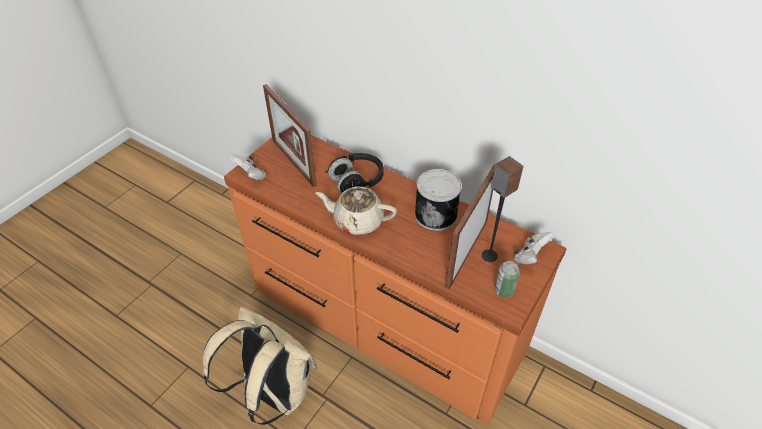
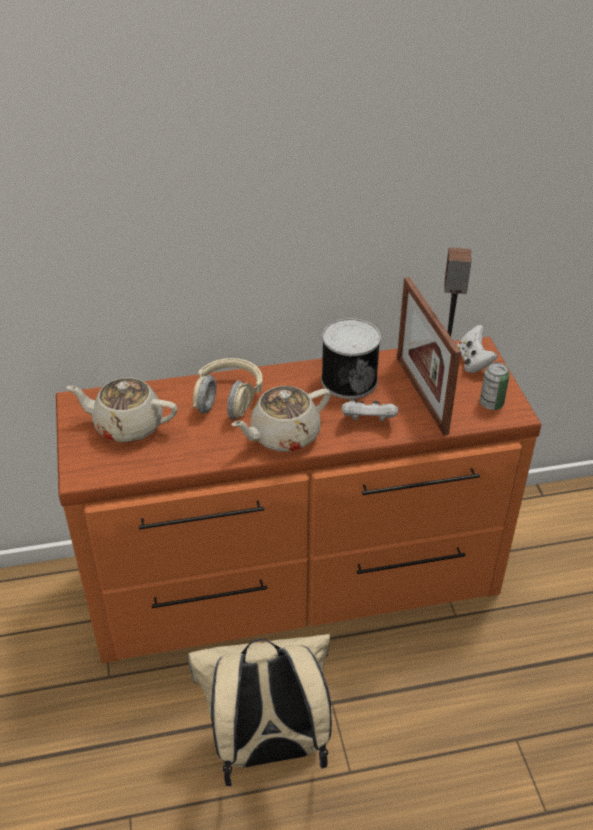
camera: 45 degrees left, 5 degrees down
(251, 175) = (95, 471): white game controller -> white game controller (368, 421)
(293, 162) = (127, 426): picture frame -> beige teapot
(356, 181) = (228, 400): black headphones -> beige headphones

